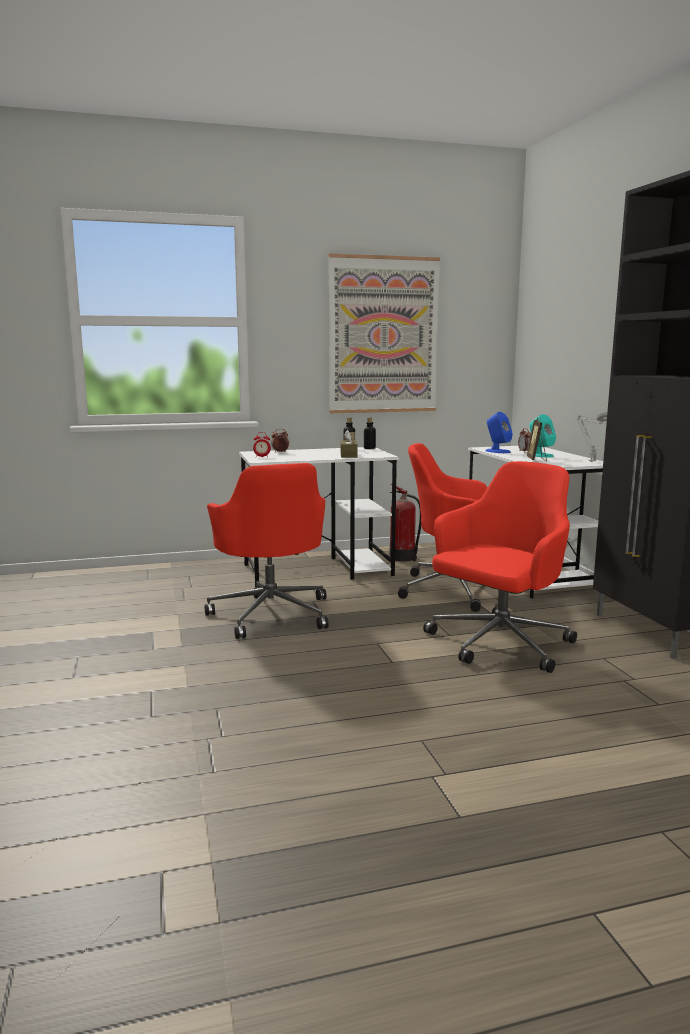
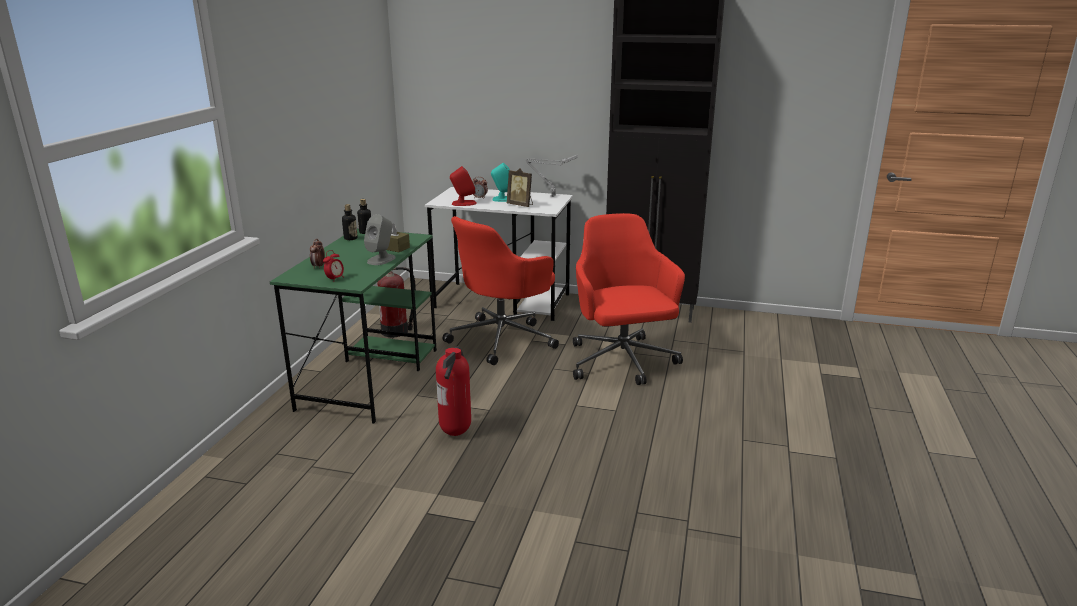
camera: 60 degrees left, 10 degrees up
(271, 613) = (456, 433): red office chair -> fire extinguisher
(318, 457) = (381, 259): none -> grey speaker
(319, 570) = (370, 377): white desk -> green desk
(383, 335) = (323, 101): picture -> none
(497, 451) = (463, 203): blue speaker -> red speaker

